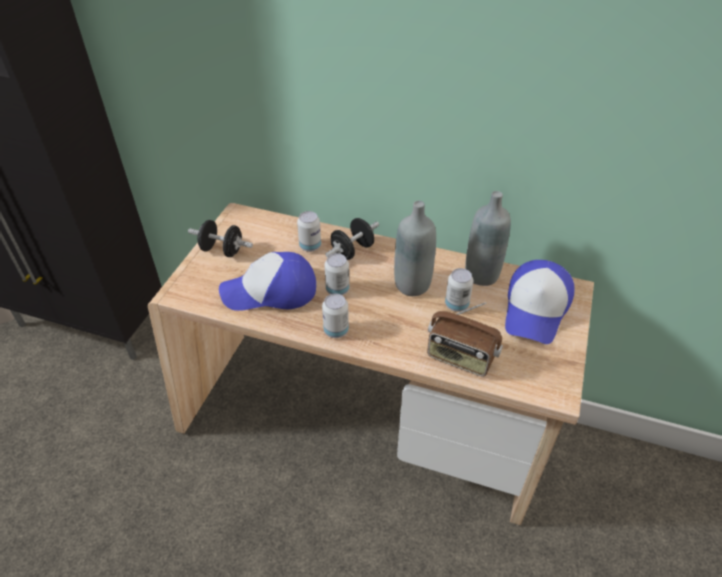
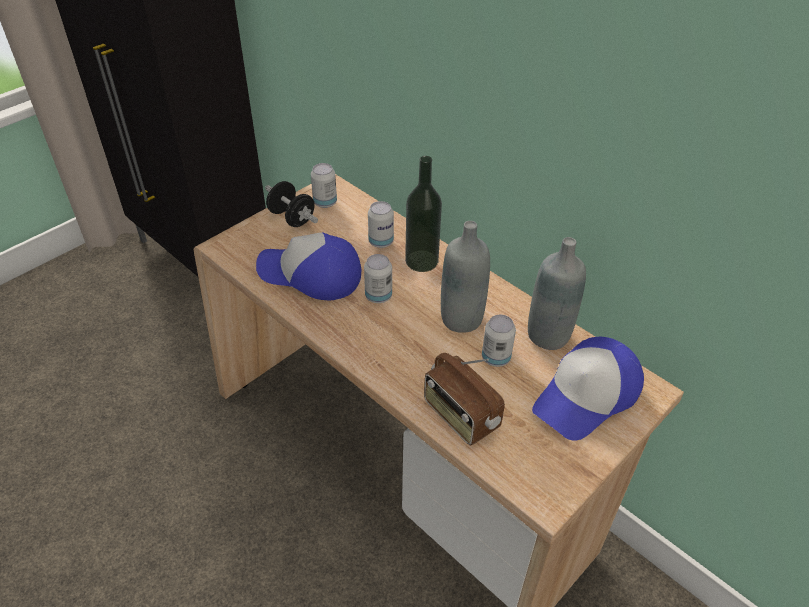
camera: 25 degrees right, 0 degrees up
(336, 331) = (348, 338): can -> can (325, 202)
(352, 251) = (421, 261): black dumbbell -> bottle

